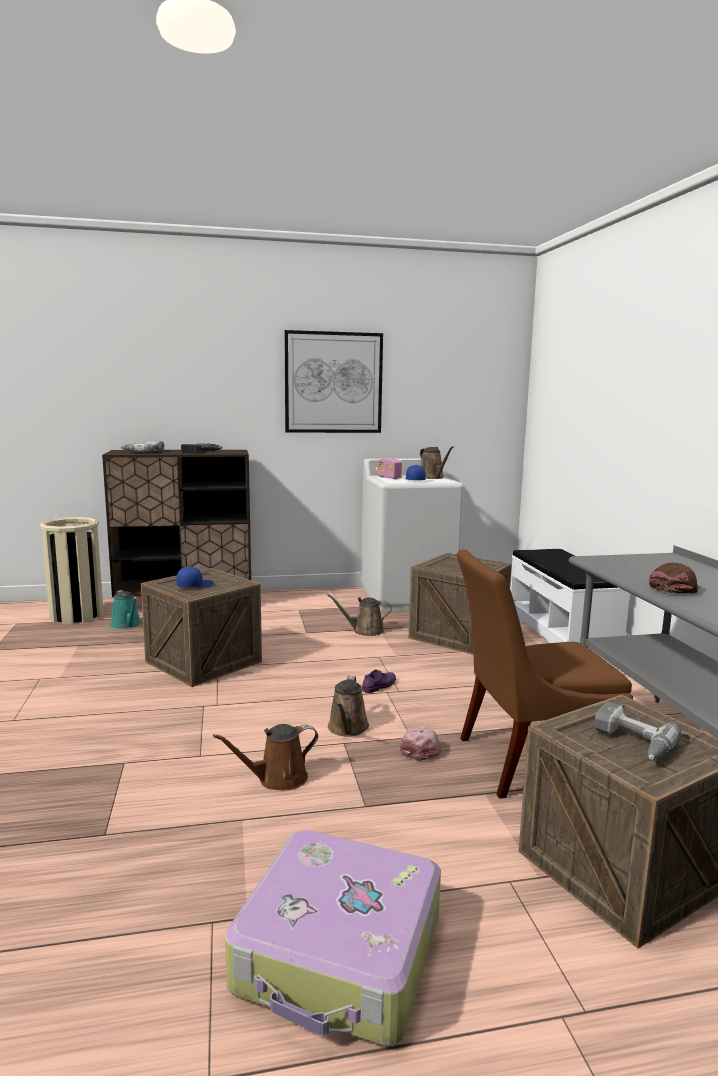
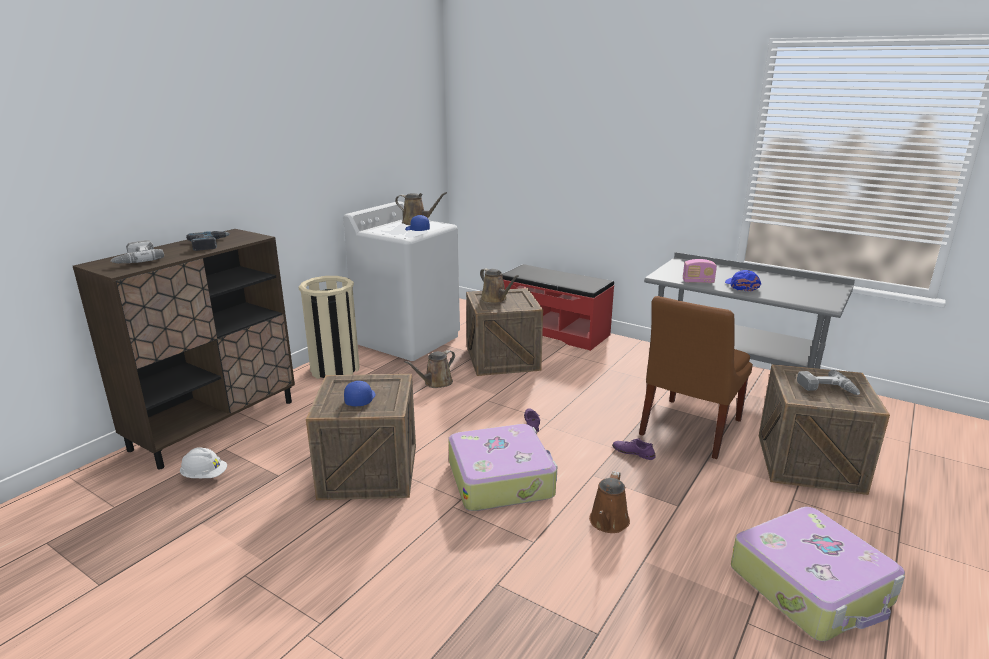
camera: 45 degrees left, 10 degrees up
(77, 615) = (112, 495): beige trash can -> beige trash can (335, 369)
(126, 625) = (205, 476): turquoise watering can -> white hard hat
(271, 708) = (501, 479): none -> suitcase
(333, 383) = (305, 136): picture -> none
(347, 728) = (575, 464): brown watering can -> brown watering can (495, 299)
(389, 478) = (386, 231): radio -> radio (698, 282)
(421, 747) = (633, 452): pink cap -> purple shoe
(562, 632) = (554, 331): white bench -> red bench
(674, 588) = (741, 286): brown cap -> blue cap

